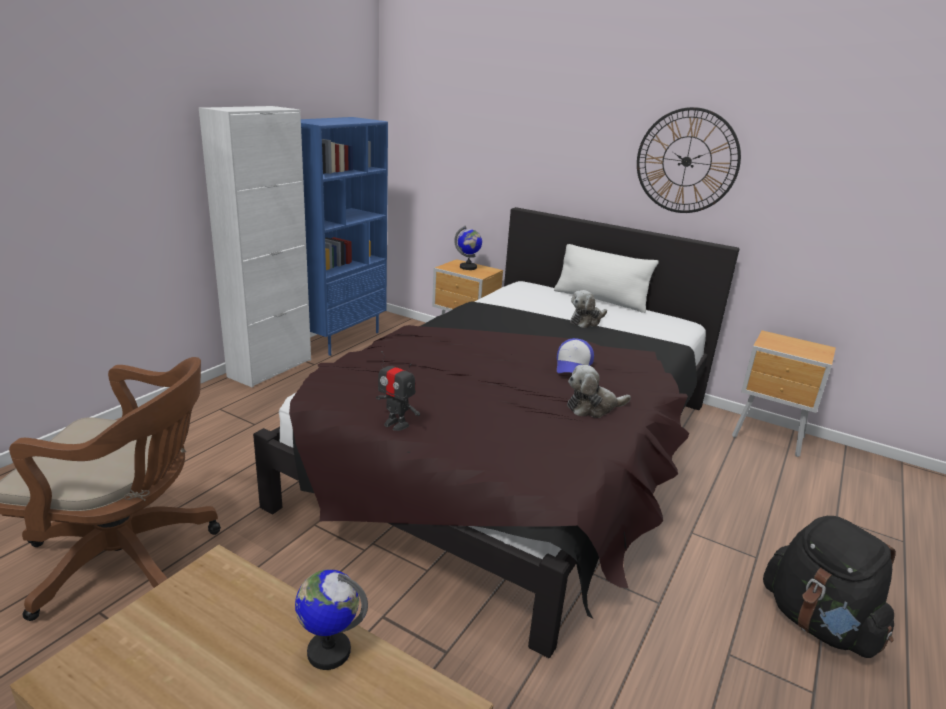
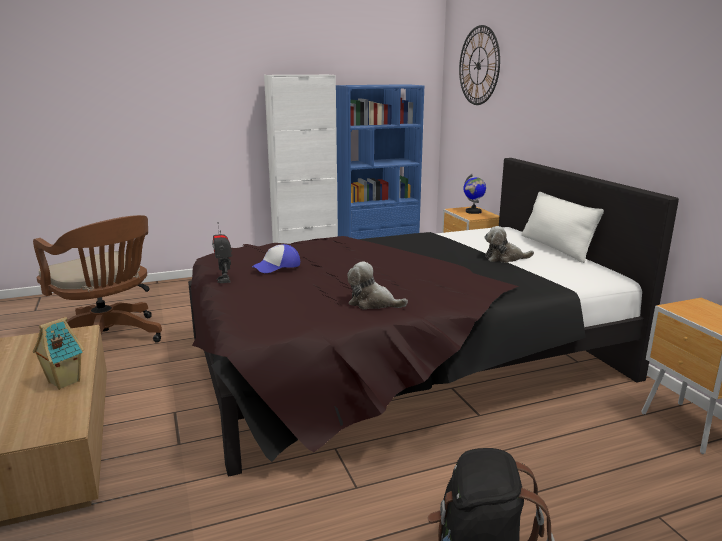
camera: 40 degrees right, 5 degrees down
(328, 651) = (63, 382): globe -> toy house
(573, 366) = (412, 277): cap -> cap (277, 267)
(686, 161) = (639, 105): wall clock -> wall clock (478, 65)

